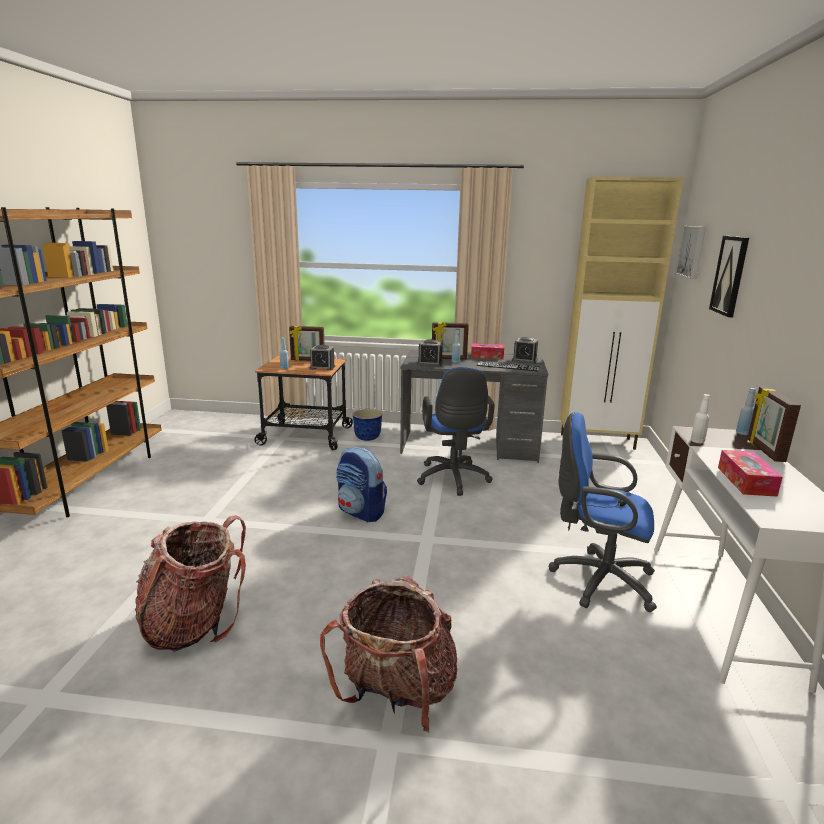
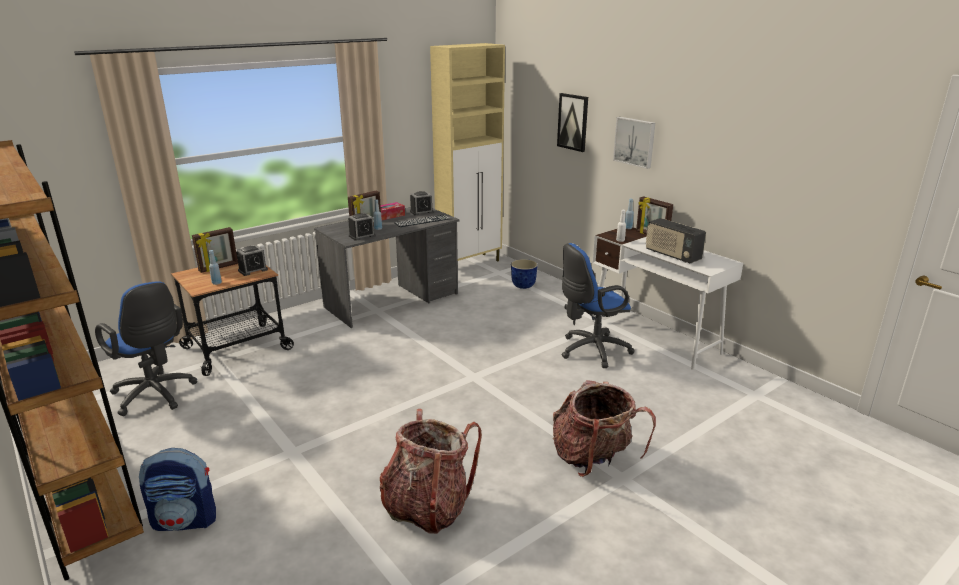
camera: 45 degrees left, 5 degrees up
(361, 512) = (402, 383): backpack -> backpack (186, 520)
(368, 438) = (299, 327): planter -> planter (524, 286)
(453, 480) = (423, 330): blue office chair -> blue office chair (156, 396)
(692, 251) = (517, 100): picture -> picture (635, 142)
(746, 481) = (672, 255): tissue box -> radio

